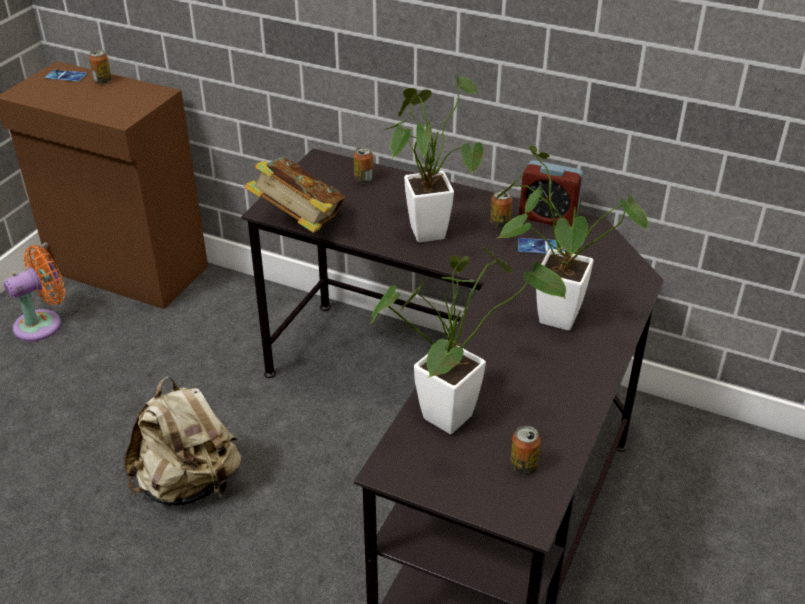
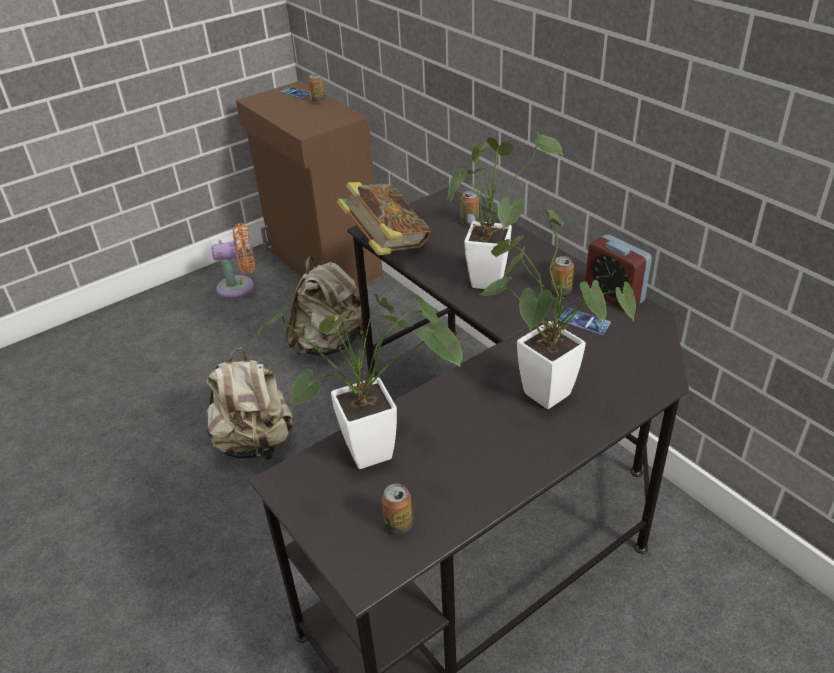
camera: 30 degrees right, 0 degrees up
(200, 355) = (330, 343): none -> beige backpack

